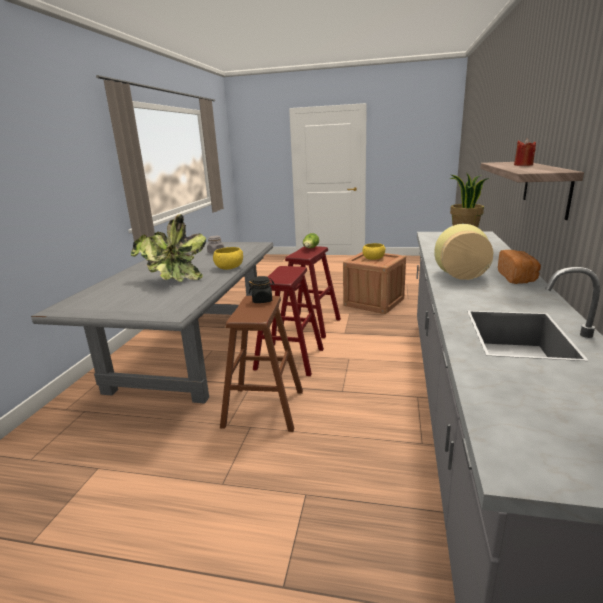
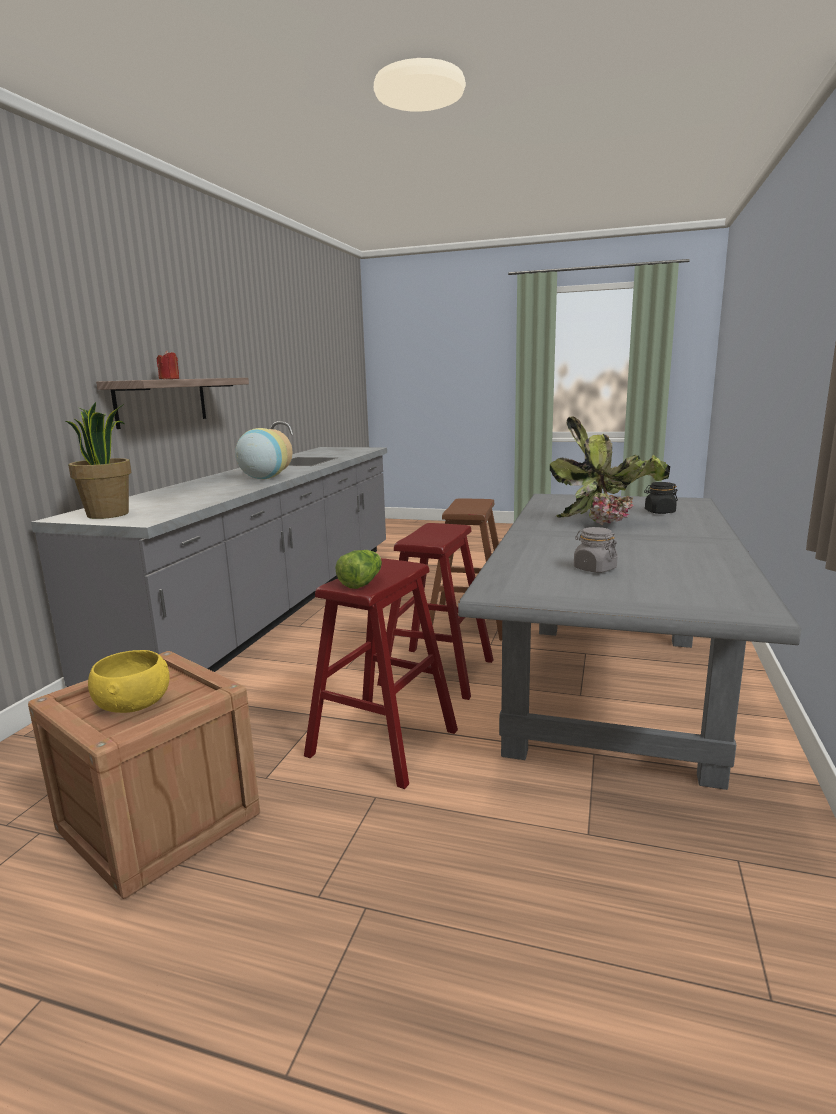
camera: 175 degrees left, 5 degrees down
(229, 268) = (528, 535): yellow bowl -> none
(262, 300) = (462, 509): black jar -> black jar (659, 512)
(517, 277) = (223, 476): bread -> none

